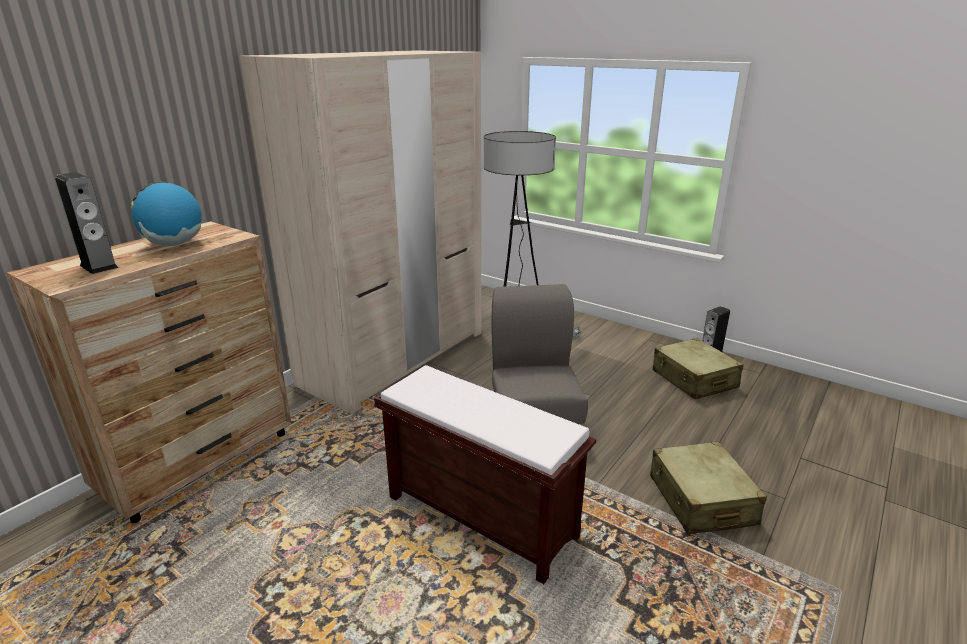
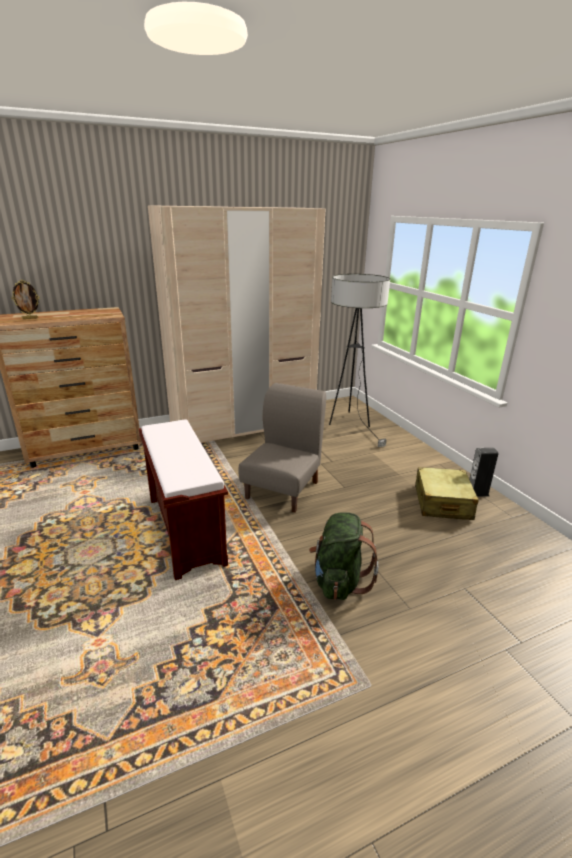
camera: 30 degrees right, 0 degrees up
(99, 266) = (30, 318): speaker -> picture frame
(174, 244) = (79, 314): globe -> none
(701, 500) = (339, 581): beige suitcase -> green backpack

